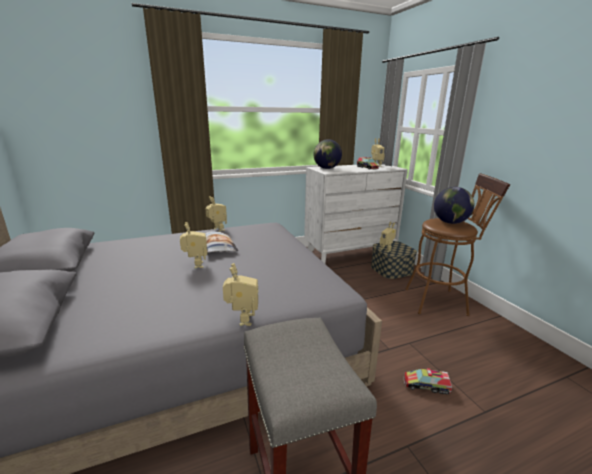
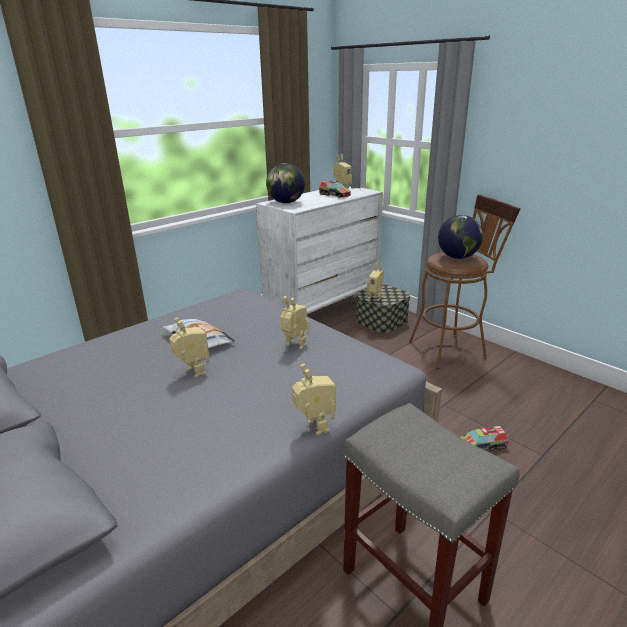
camera: 20 degrees left, 5 degrees up
(217, 230) = (174, 315): toy robot -> toy robot (294, 346)

